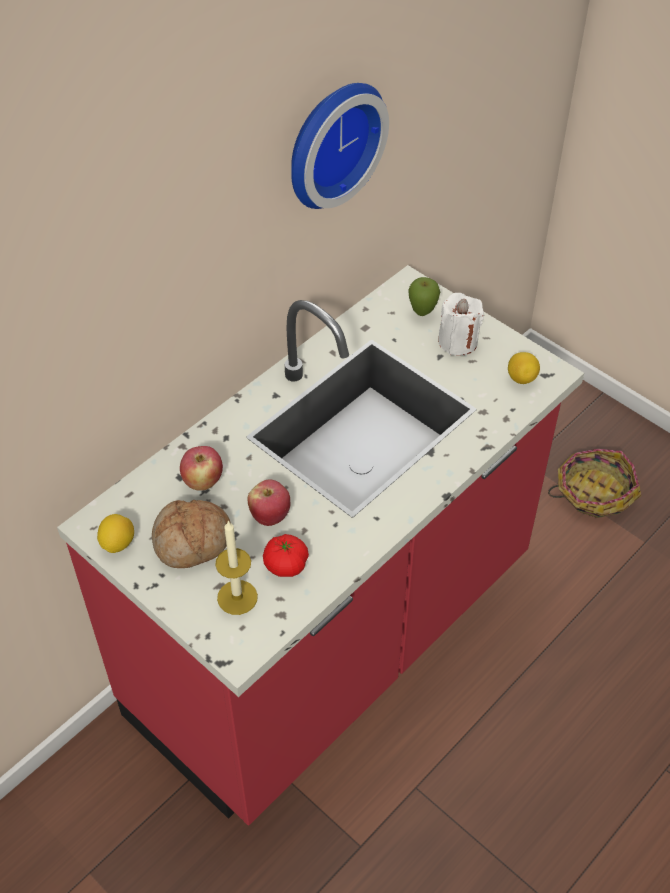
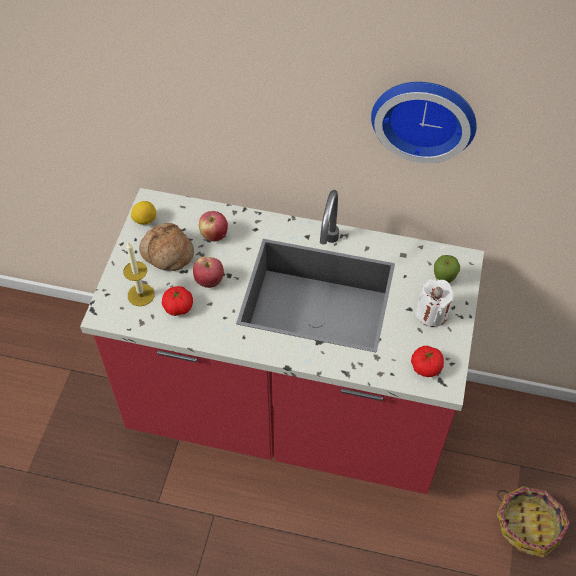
camera: 60 degrees right, 5 degrees up
(521, 378) = (426, 367): lemon -> tomato

